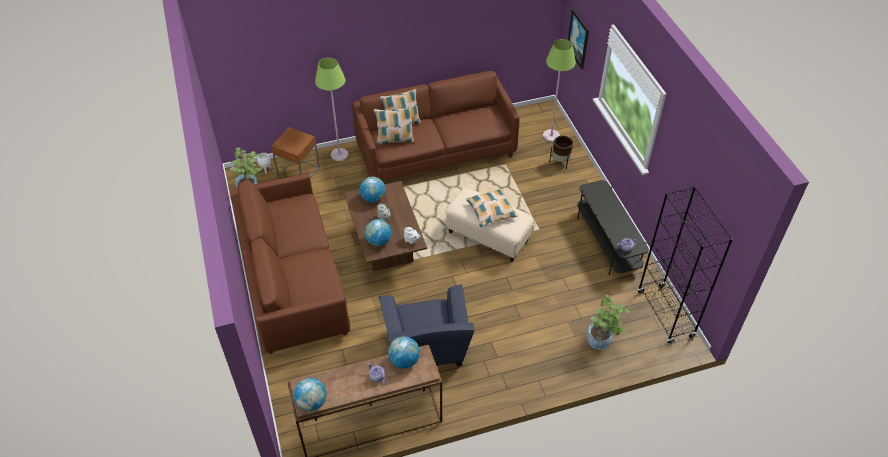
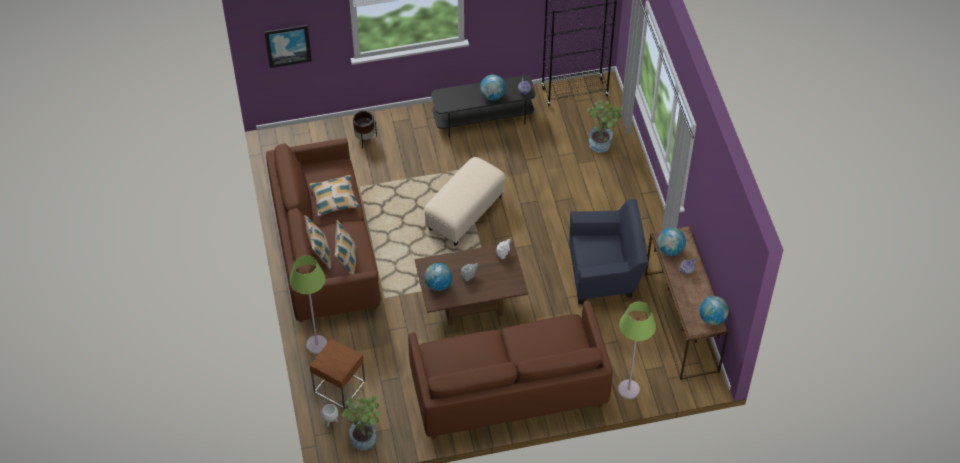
camera: 85 degrees left, 5 degrees up
(378, 241) = (501, 281): globe -> globe (492, 96)
(491, 211) = (467, 186): pillow -> pillow (334, 199)
(551, 136) = (320, 141): green floor lamp -> green floor lamp (628, 390)

